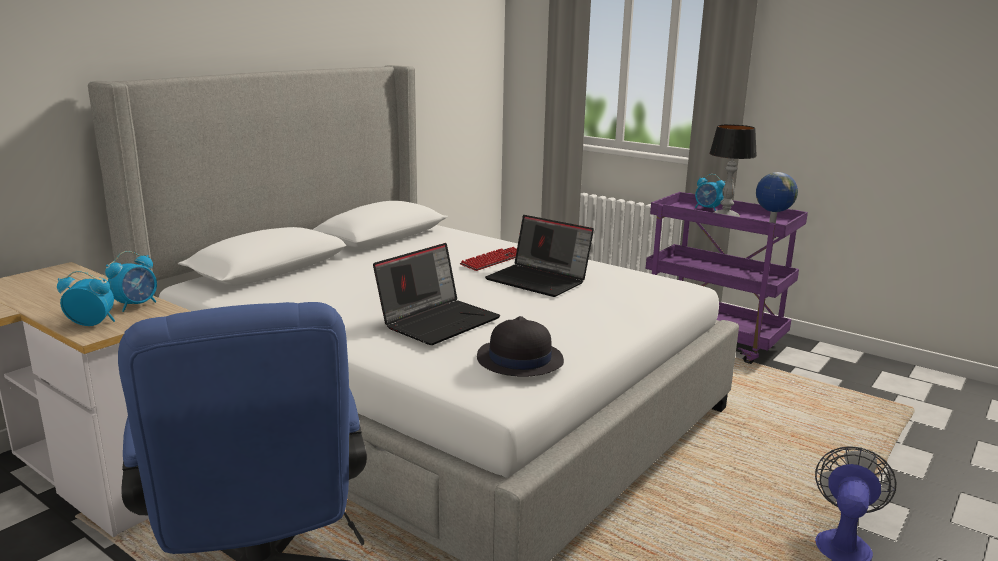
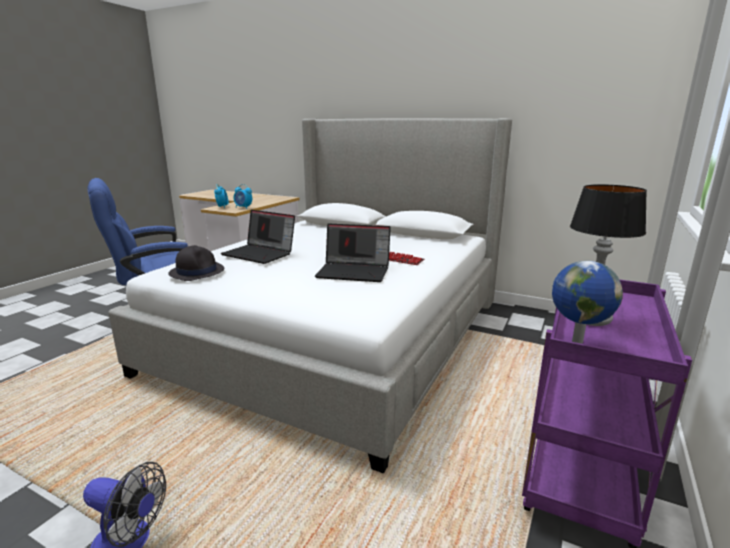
camera: 80 degrees right, 0 degrees up
(539, 280) = (355, 272): laptop -> laptop turned 105 degrees counterclockwise
(707, 209) = (637, 311): alarm clock -> none

